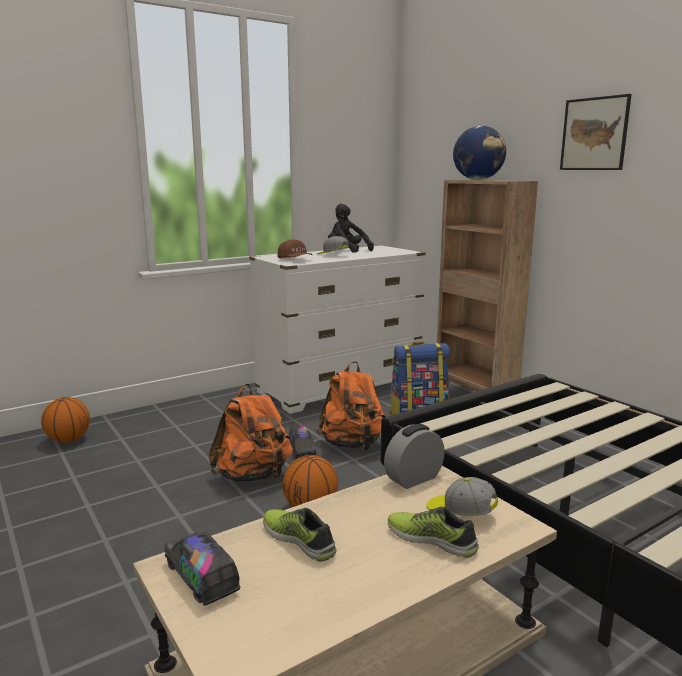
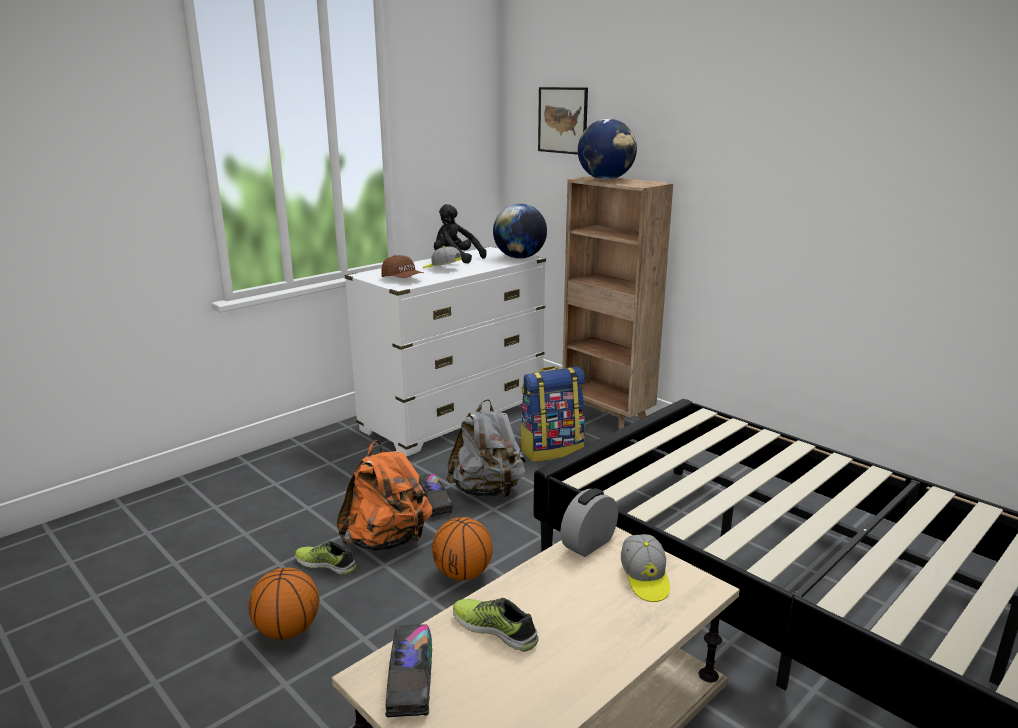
camera: 10 degrees left, 5 degrees up
(68, 440) = (149, 514): basketball -> basketball (287, 630)
(201, 577) = (410, 684): toy truck -> toy truck turned 135 degrees counterclockwise
(352, 445) = (487, 490): orange backpack -> grey backpack
(402, 251) = (519, 257): none -> globe
(432, 539) = (625, 613): shoe -> shoe (326, 564)
(460, 512) = (645, 579): cap -> cap turned 120 degrees counterclockwise
(594, 134) = (734, 137): picture -> picture (563, 120)

